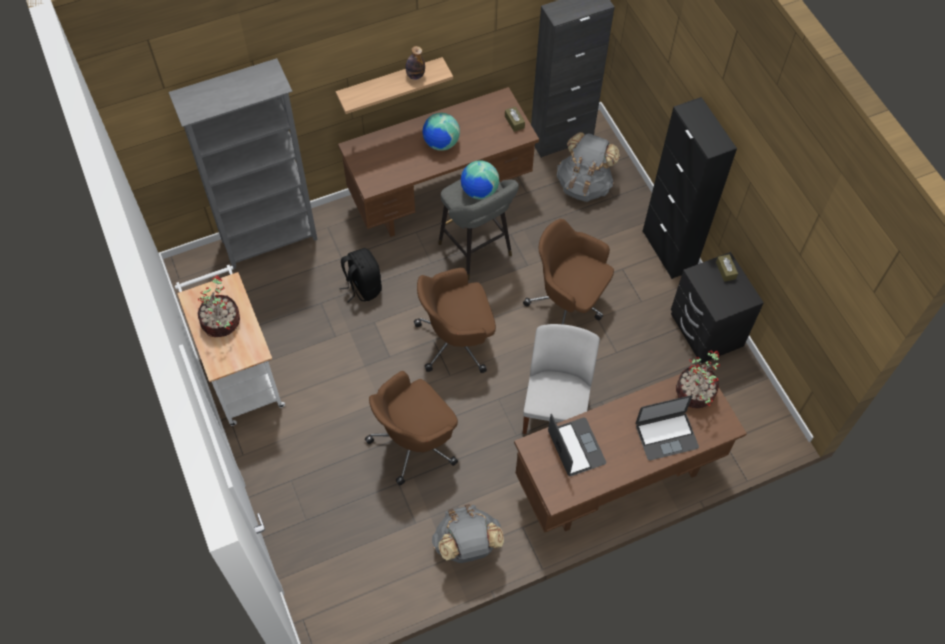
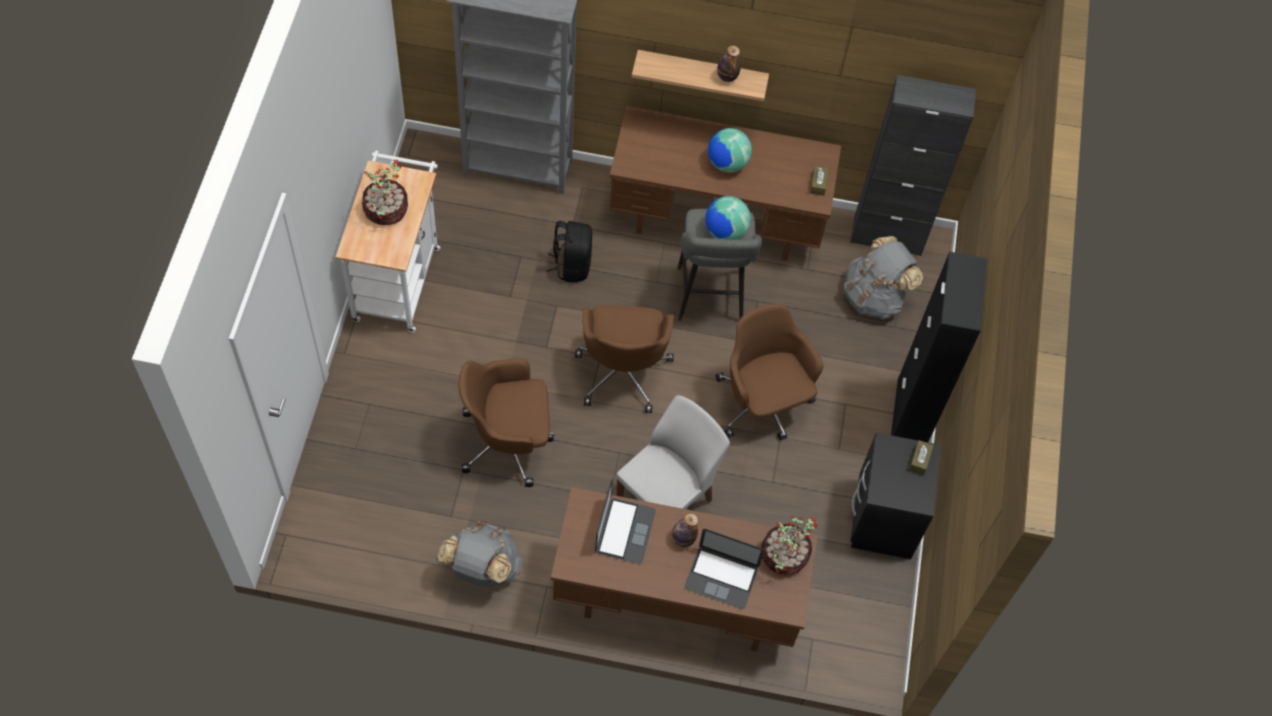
camera: 30 degrees right, 0 degrees up
(457, 340) = (622, 371): brown office chair -> brown office chair turned 105 degrees counterclockwise
(620, 426) = (683, 539): none -> bottle

